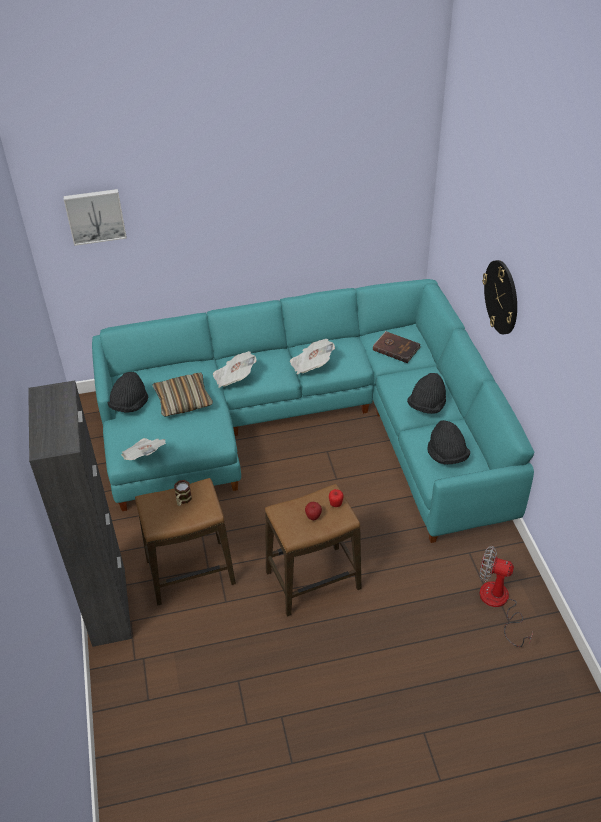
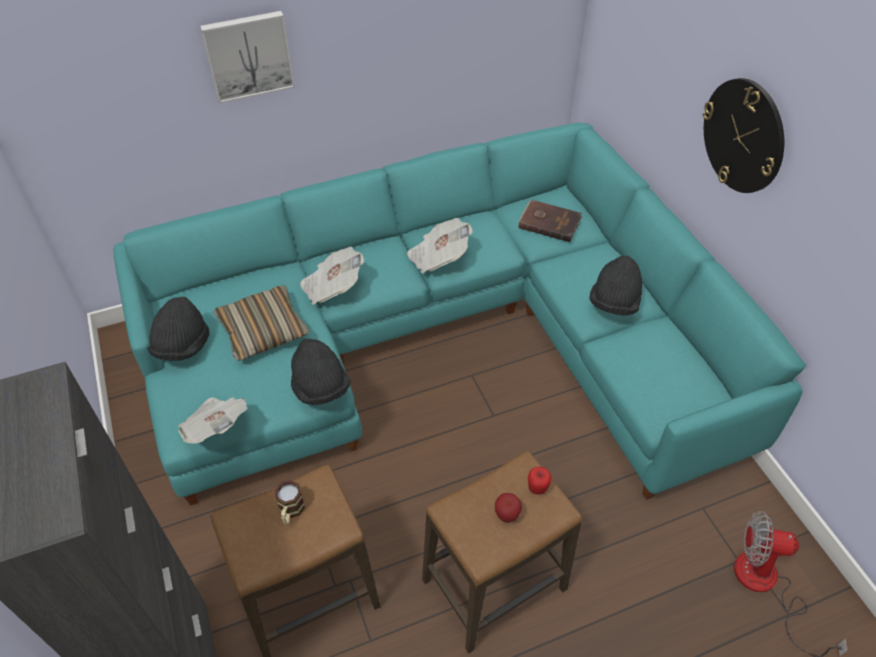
camera: 10 degrees left, 5 degrees up
(95, 216) = (88, 56): picture -> picture (248, 55)
(446, 455) = (662, 376): black hat -> black hat (320, 387)

